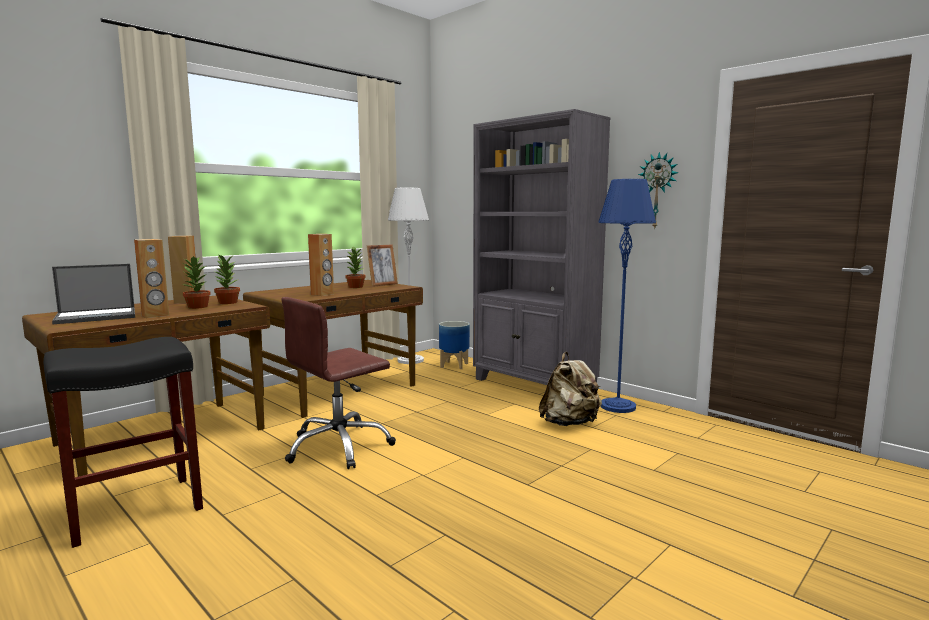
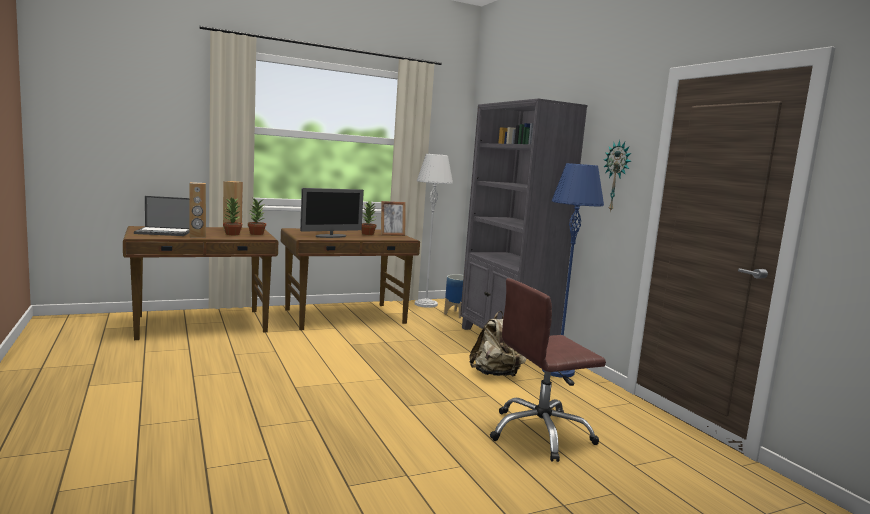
camera: 20 degrees right, 0 degrees up
(133, 510) = (148, 362): black stool -> none
(322, 294) = (331, 236): brown speaker -> monitor
(339, 447) = (303, 353): brown office chair -> brown office chair (540, 434)

